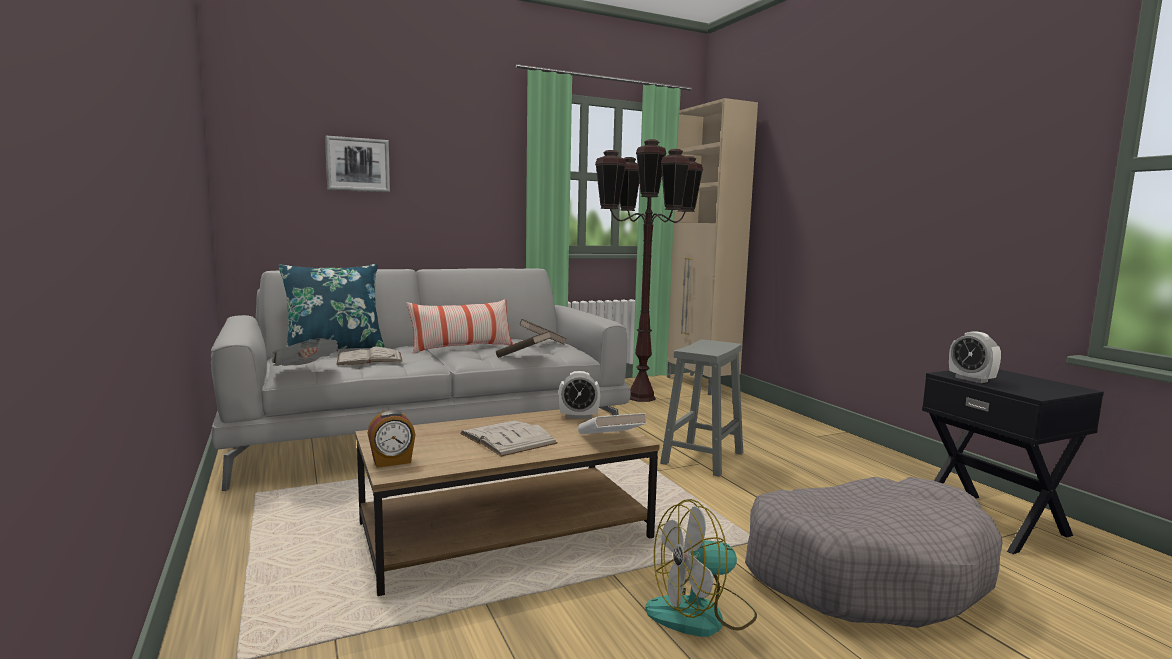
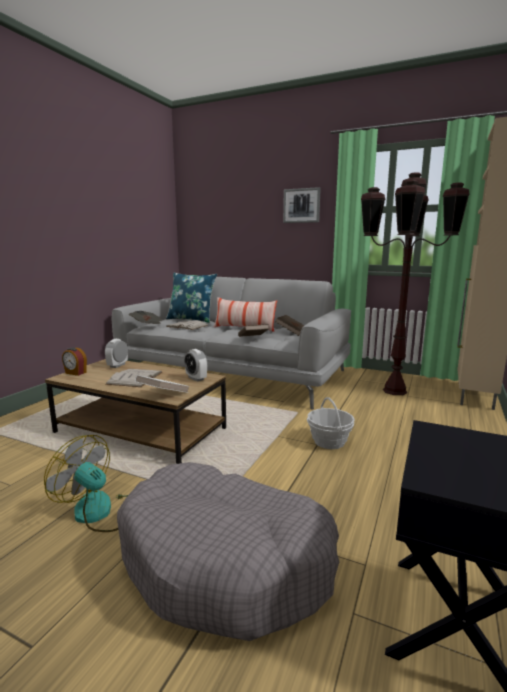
camera: 50 degrees right, 5 degrees up
(358, 164) = (238, 215): picture -> picture (301, 205)
(703, 457) = (329, 442): grey stool -> basket
(971, 379) = (430, 441): alarm clock -> alarm clock (117, 365)

